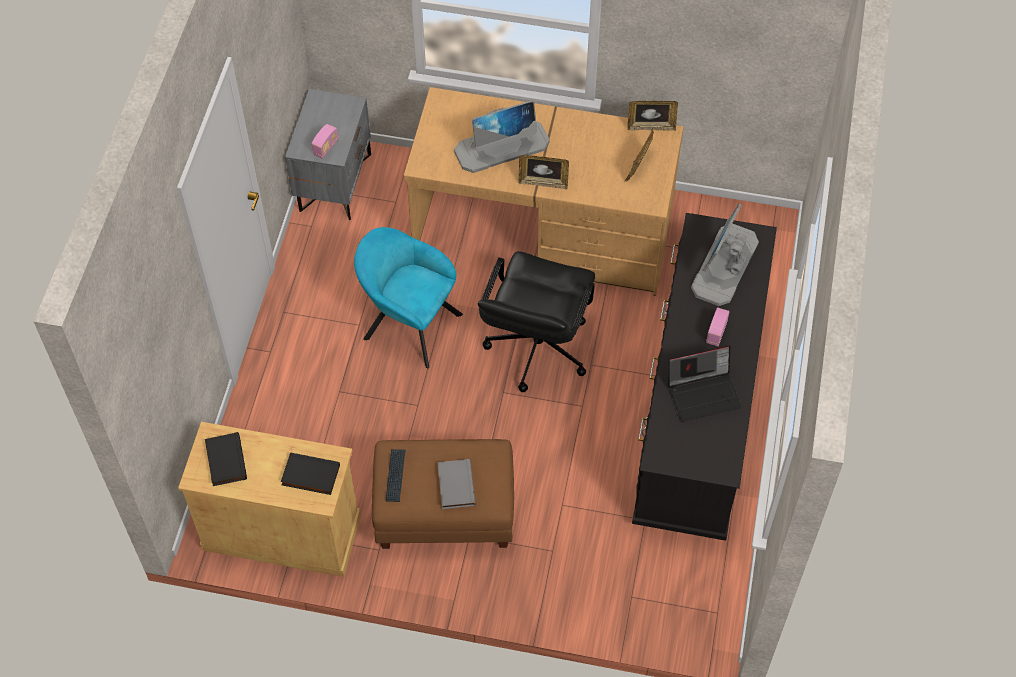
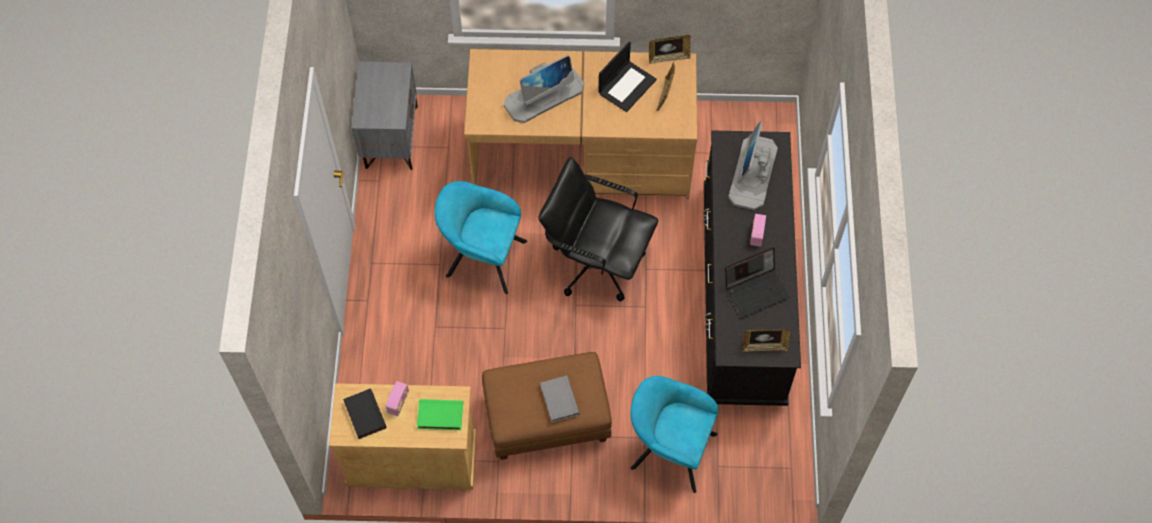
camera: 10 degrees left, 5 degrees up
(310, 476) = (440, 416): black book -> green book
(326, 147) = (386, 114): radio -> radio (398, 402)
(395, 475) = (506, 399): keyboard -> none
(536, 348) = (596, 262): black office chair -> black office chair turned 105 degrees clockwise
(543, 182) = (586, 122): picture frame -> picture frame (764, 346)
(578, 568) = (669, 449): none -> turquoise armchair
(598, 150) = (627, 86): none -> laptop

